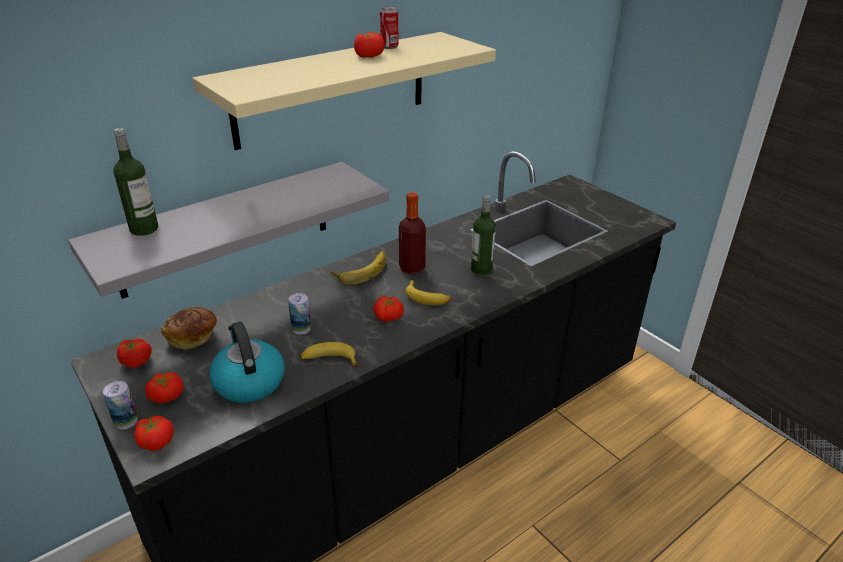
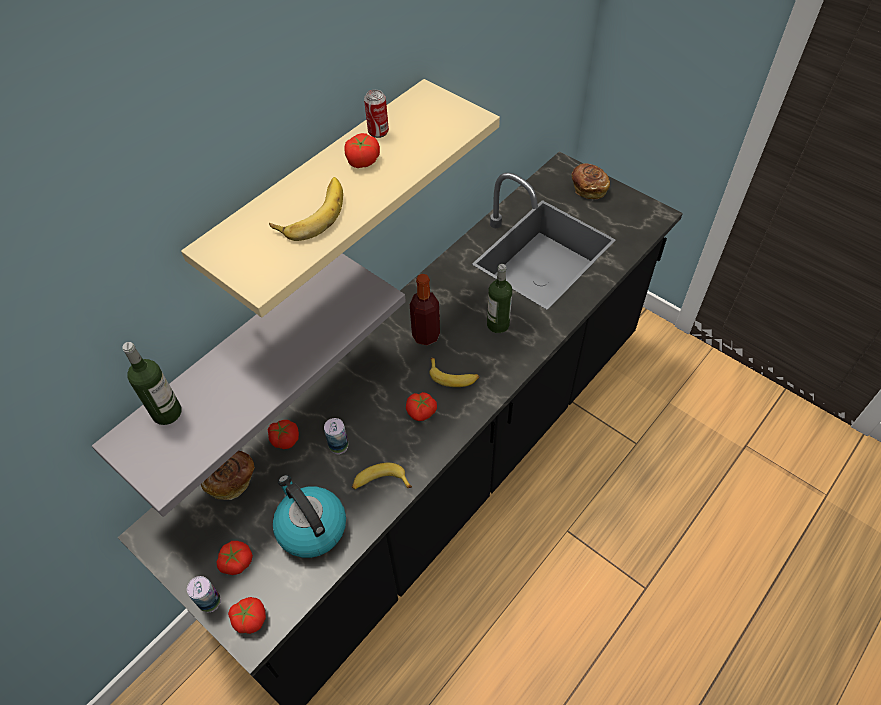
camera: 10 degrees left, 20 degrees up
(136, 360) = (187, 523): tomato -> tomato (285, 439)
(360, 270) = (373, 349): banana -> banana (311, 212)
(590, 197) = (588, 188): none -> bread

